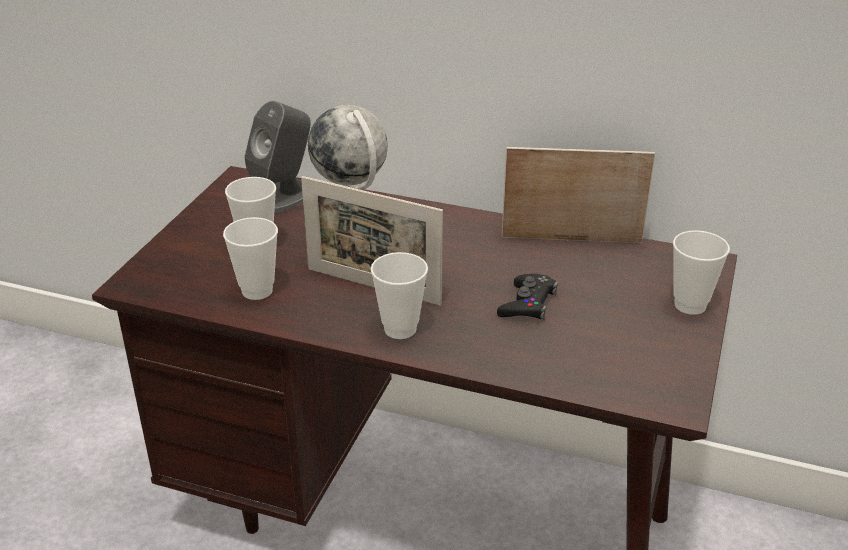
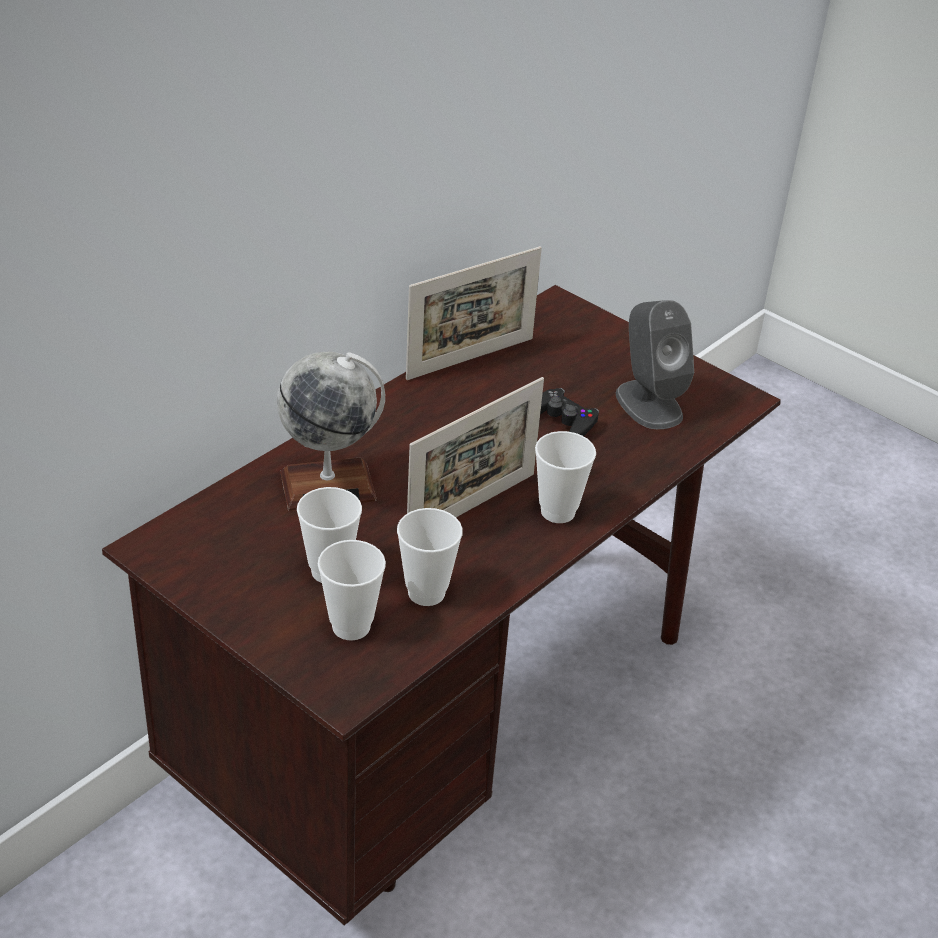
camera: 70 degrees left, 5 degrees up
(284, 196) = (227, 521): grey speaker -> grey speaker (648, 404)
(571, 239) = (470, 358): picture frame -> picture frame turned 150 degrees counterclockwise
(690, 305) = (616, 338): cup -> cup (351, 626)

